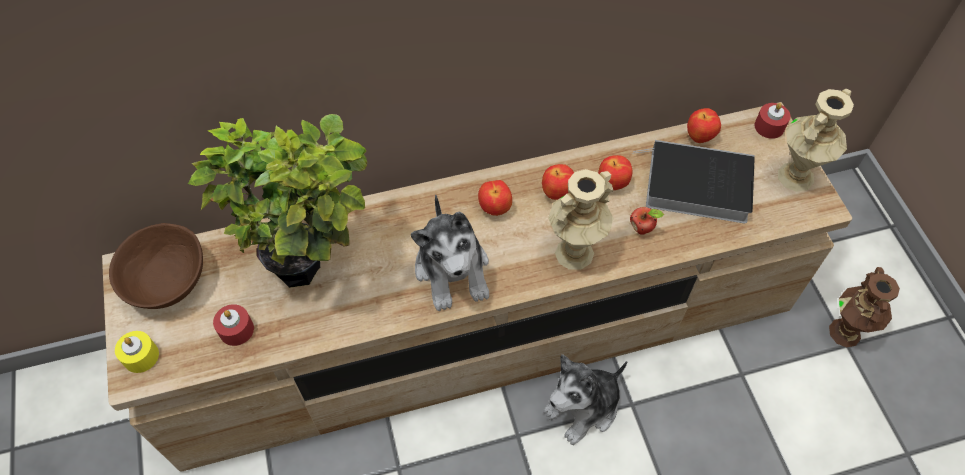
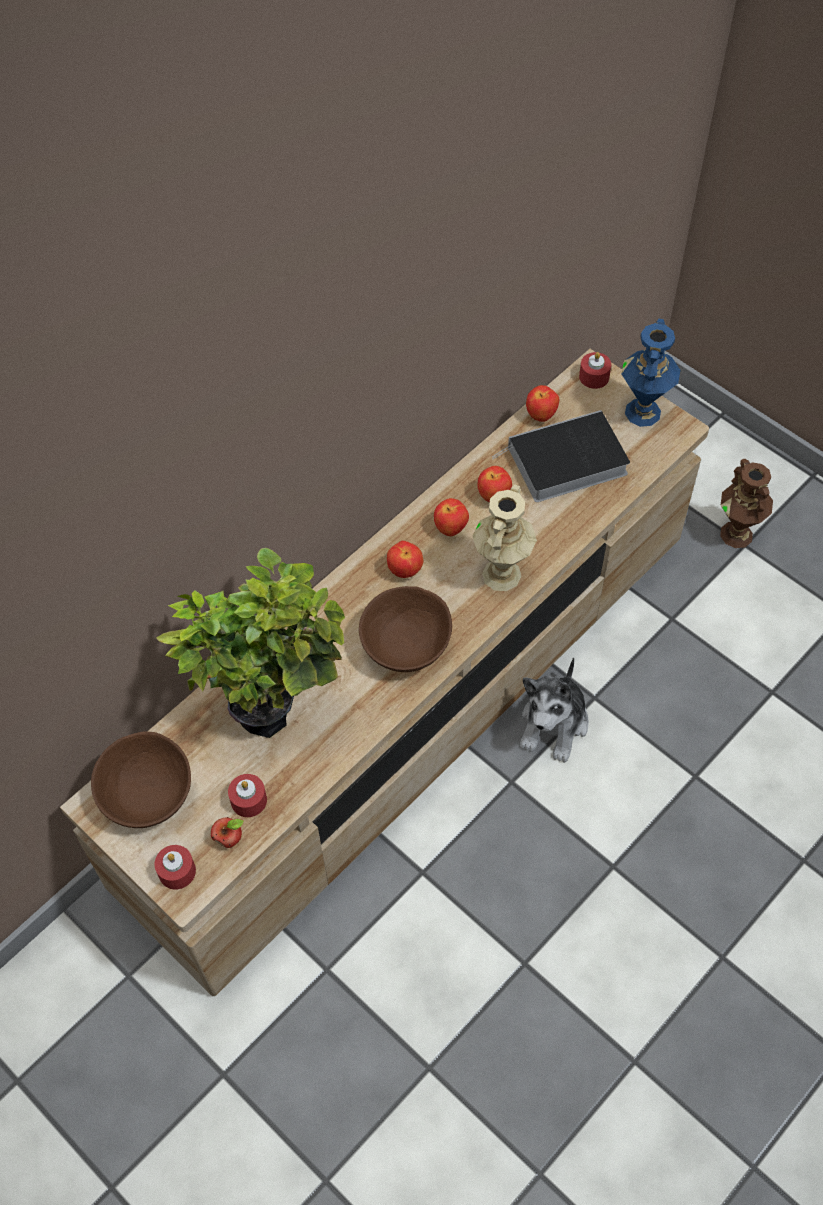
camera: 30 degrees left, 0 degrees up
(141, 356) = (177, 871): yellow candle -> red candle
(453, 269) = (406, 644): plush toy -> brown bowl
(642, 229) = (545, 523): apple -> apple (230, 839)
(796, 177) = (643, 412): beige vase -> blue vase

